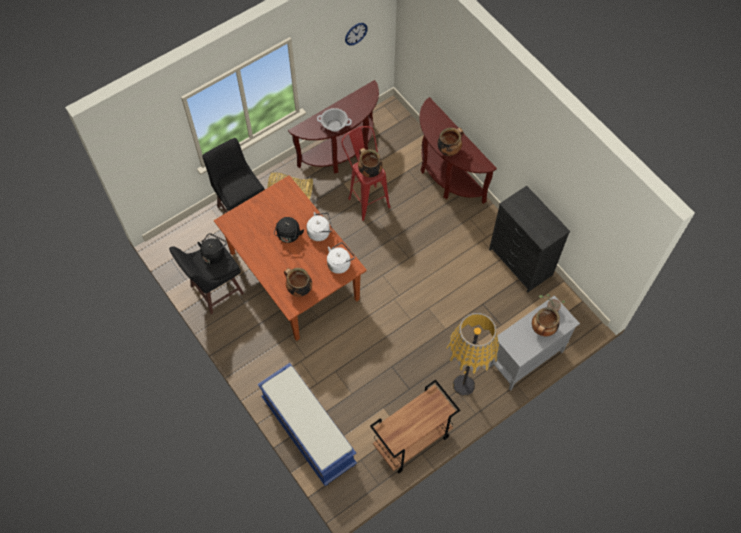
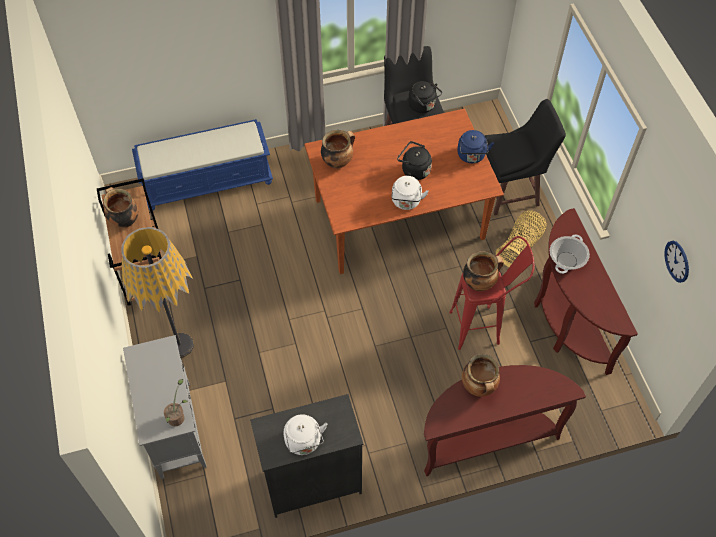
camera: 110 degrees right, 5 degrees down
(261, 203) = (471, 156): none -> blue kettle
(340, 263) = (354, 209): white kettle -> white kettle (304, 442)
(543, 329) = (155, 394): cooking pot -> cooking pot (124, 220)

